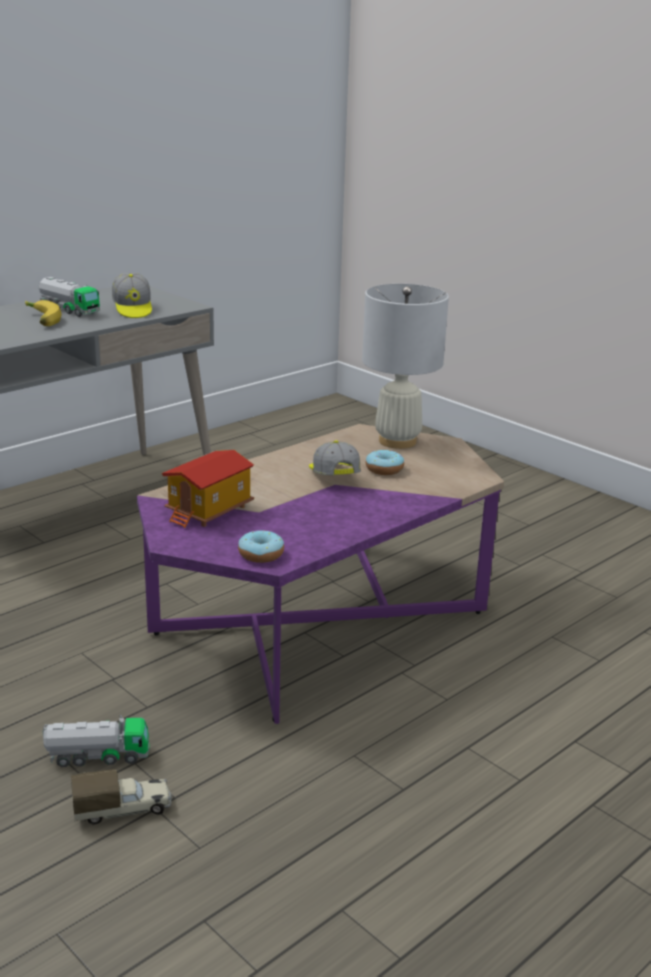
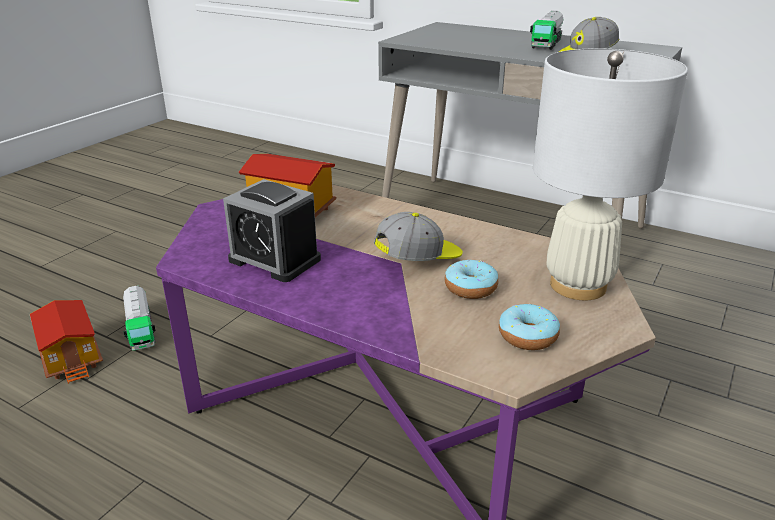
camera: 75 degrees right, 5 degrees up
(40, 320) = (503, 42): banana -> none
(123, 809) = (73, 358): toy truck -> toy house
(261, 554) = (200, 250): donut -> donut (527, 336)
(301, 526) = (274, 260): none -> alarm clock

